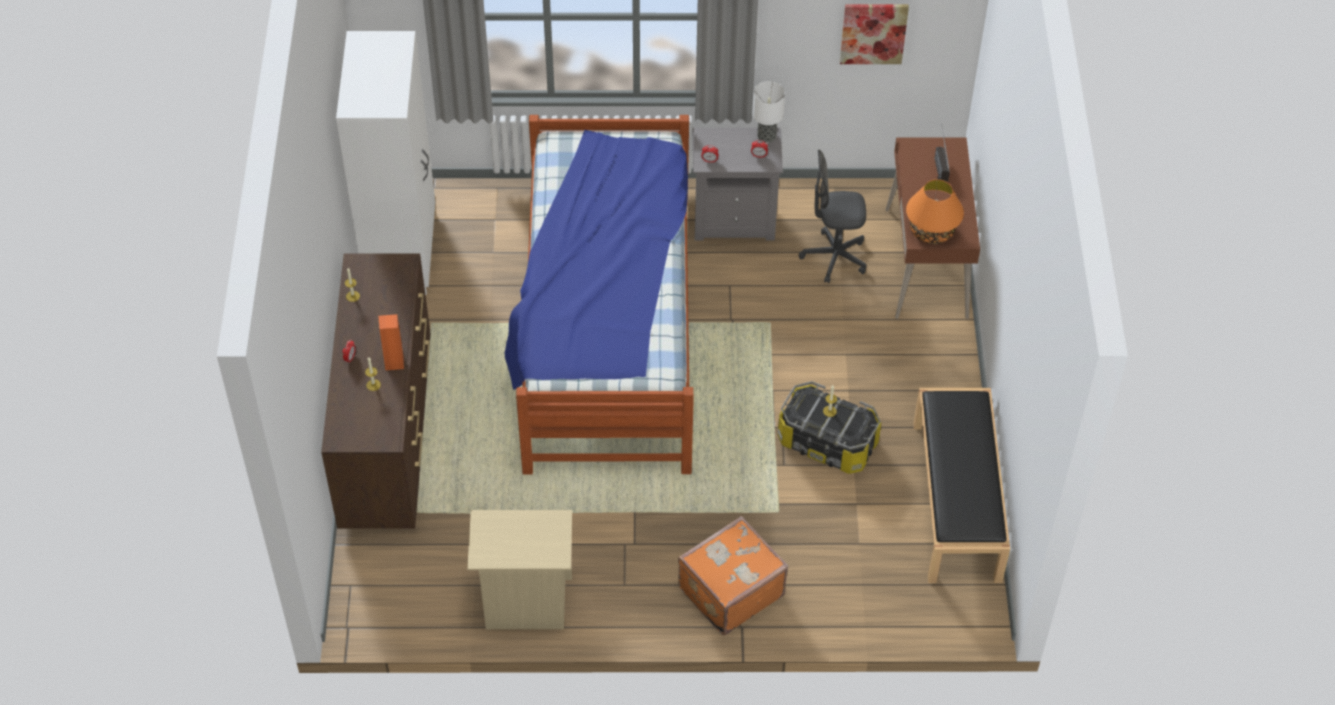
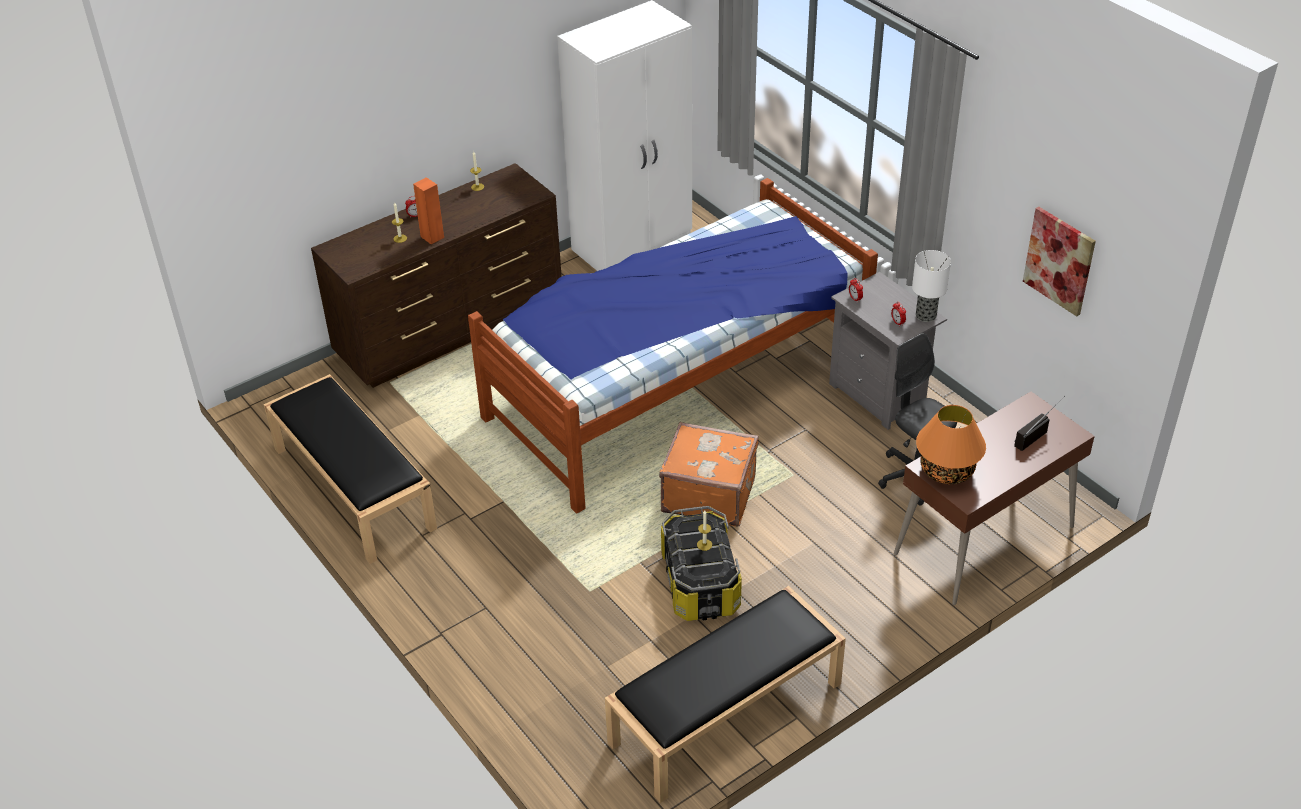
camera: 55 degrees right, 10 degrees down
(525, 604) = (352, 487): beige nightstand -> black bench
(729, 591) = (473, 605): orange suitcase -> orange suitcase (708, 494)

